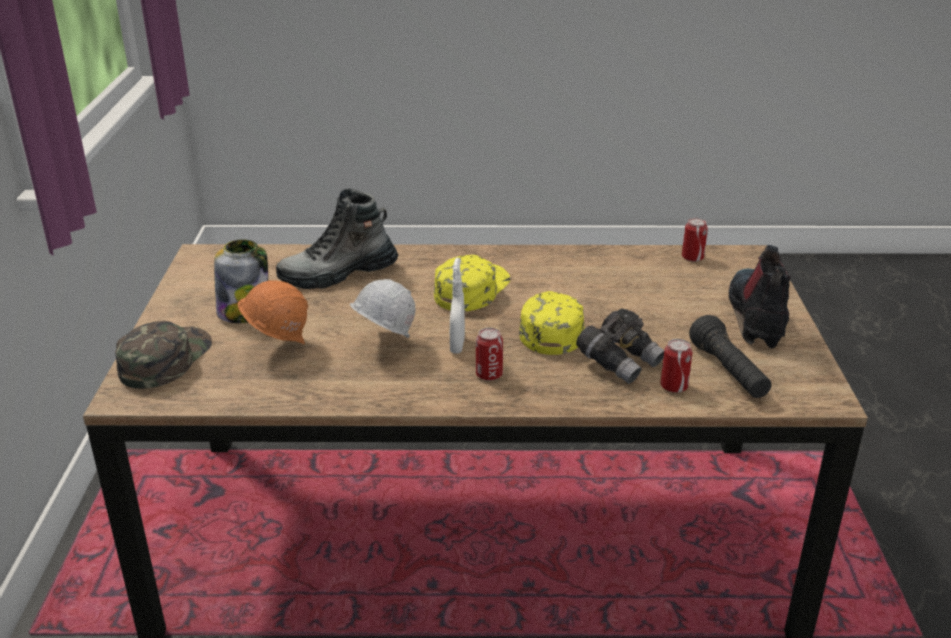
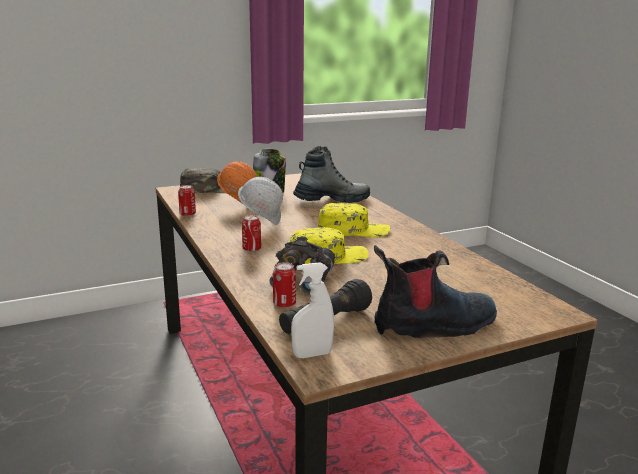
camera: 65 degrees right, 10 degrees down
(338, 274) = (331, 200): boot -> boot turned 120 degrees clockwise
(457, 346) = (279, 237): white spray bottle -> white spray bottle (312, 354)
(692, 258) = (509, 288): can -> can (187, 214)

